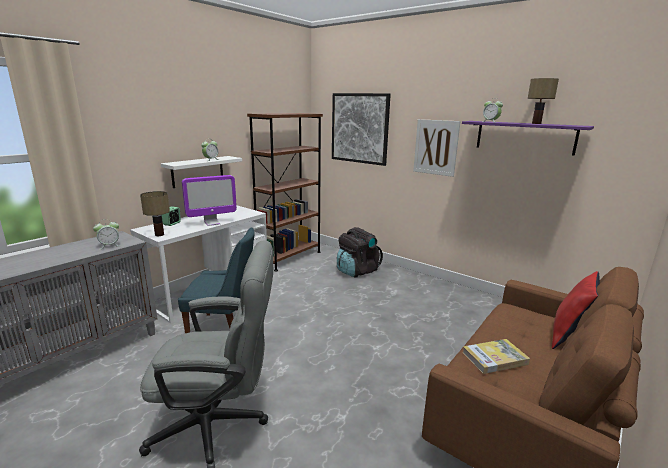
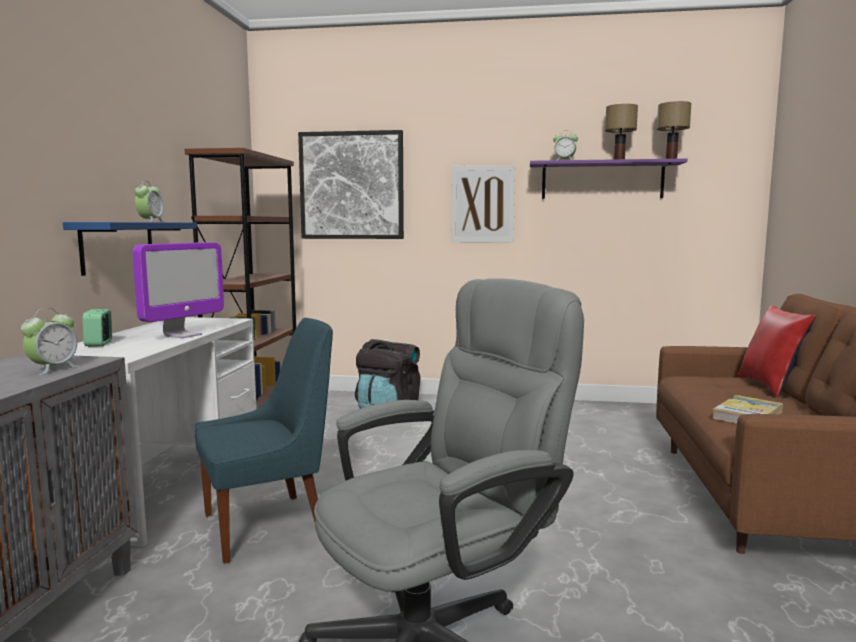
camera: 30 degrees left, 10 degrees down
(159, 235) = (107, 356): table lamp -> table lamp (671, 159)
(198, 171) = (118, 246): white shelf -> blue shelf

